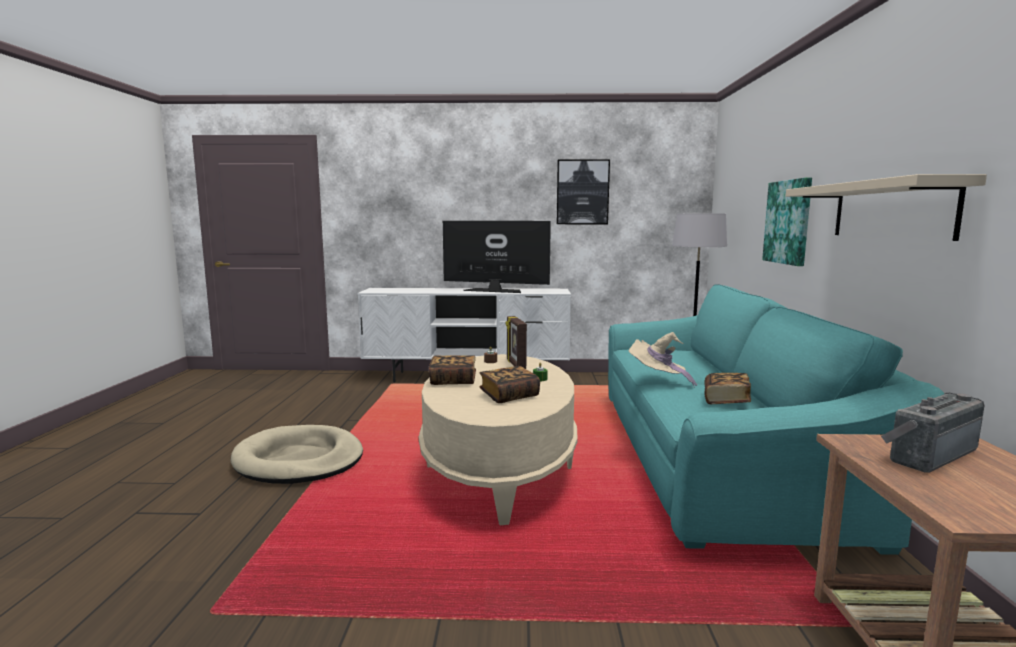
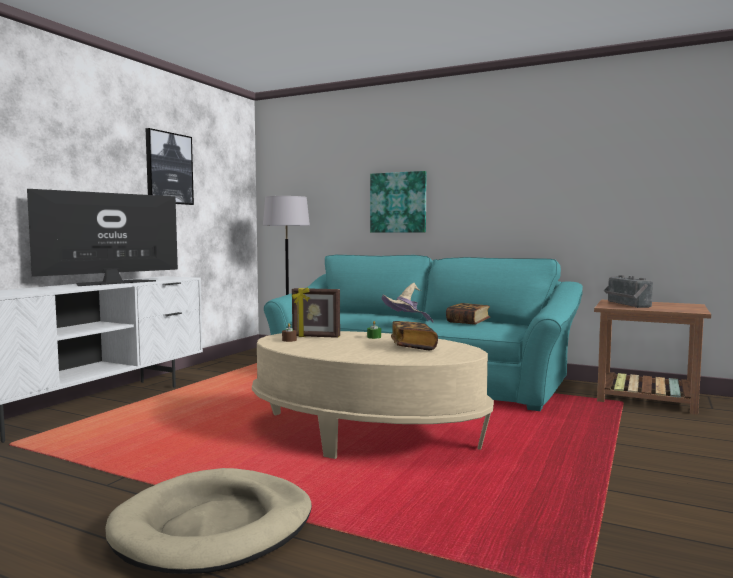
camera: 65 degrees left, 5 degrees down
(453, 381) = (341, 353): book -> none
(890, 210) = (514, 192): beige shelf -> none

